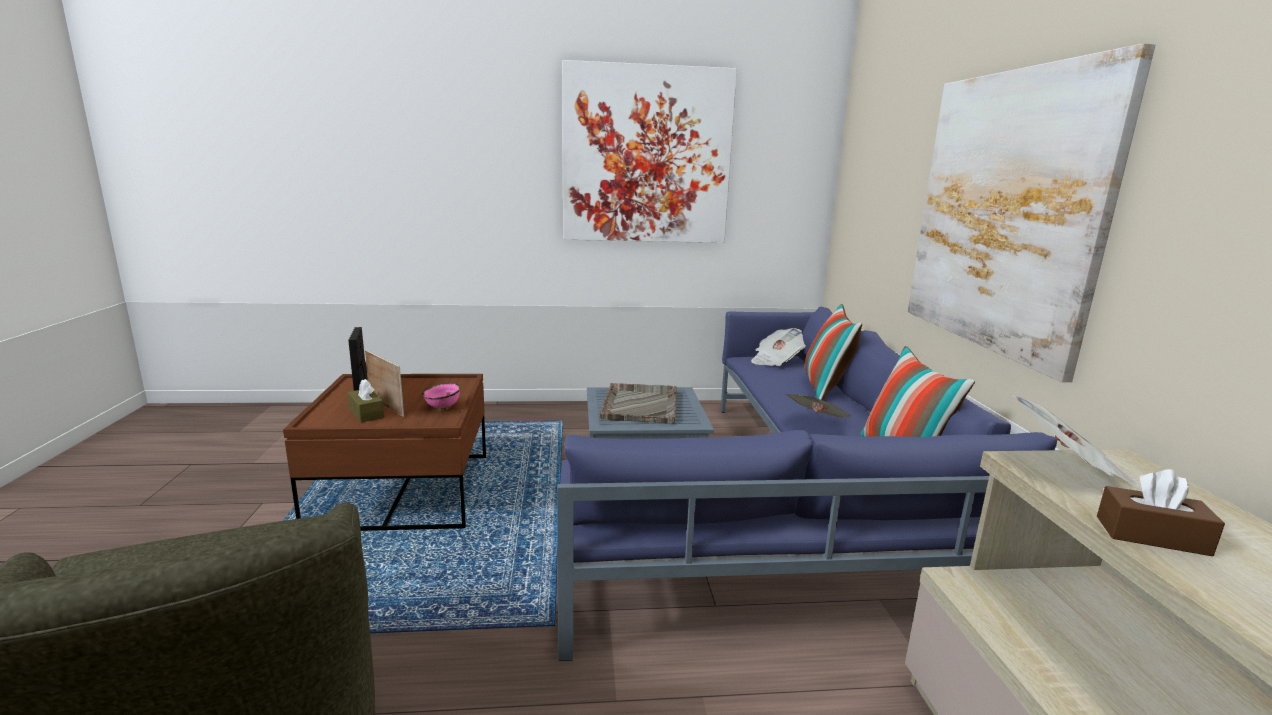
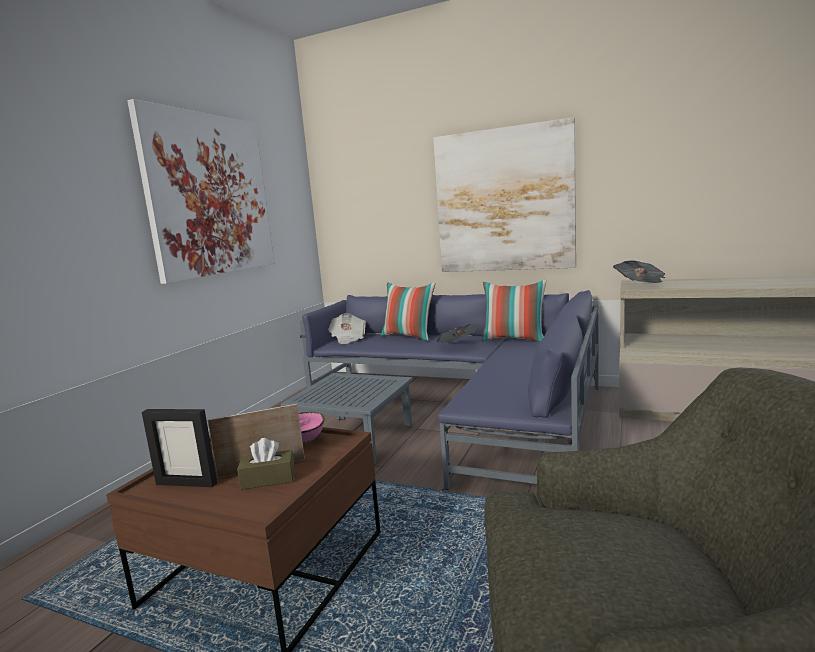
camera: 60 degrees left, 5 degrees down
(640, 404) = (344, 390): grey tray -> none
(1152, 535) = (698, 286): brown tissue box -> none

